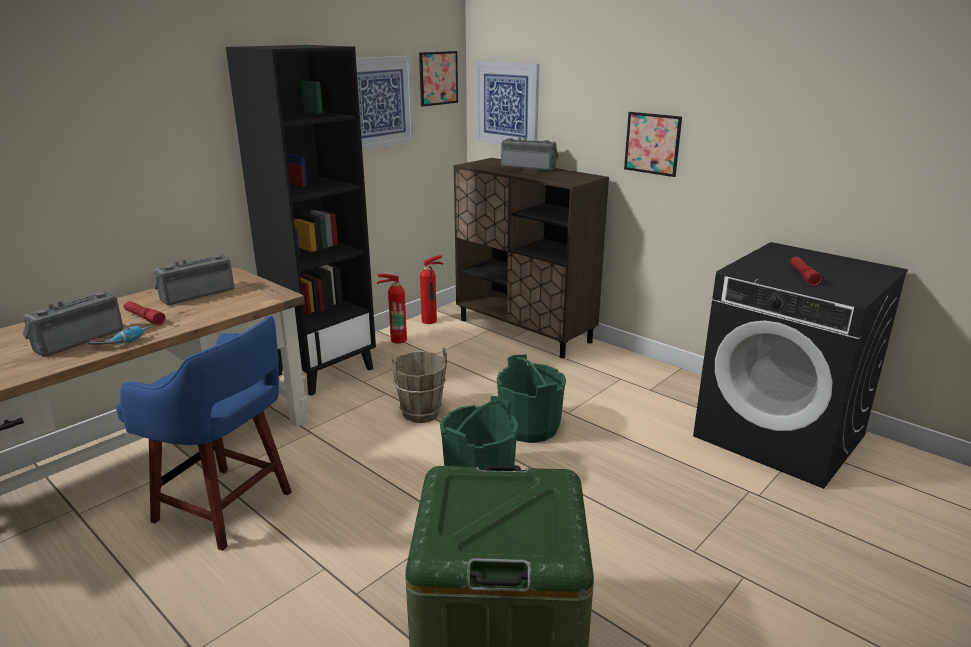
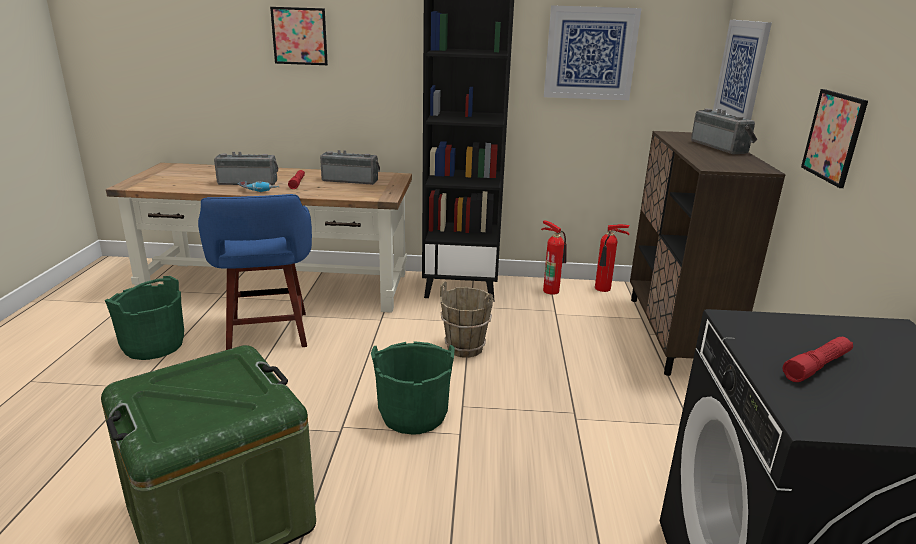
camera: 50 degrees right, 0 degrees up
(438, 78) = (679, 36): picture -> picture (299, 36)
(529, 427) = (519, 407): green bucket -> green bucket (153, 345)

